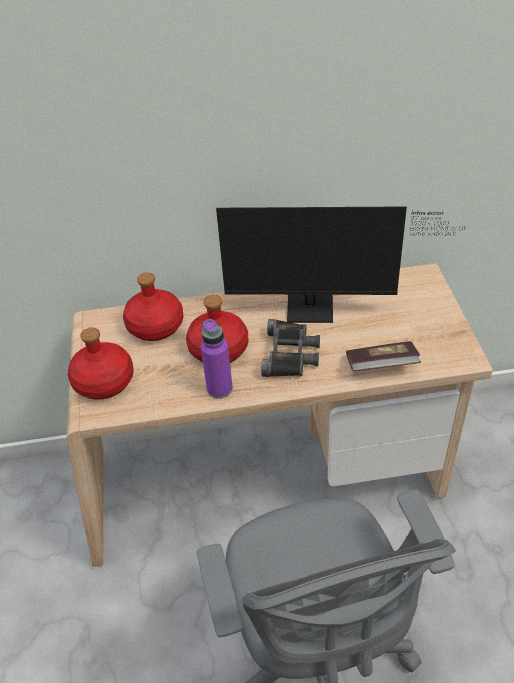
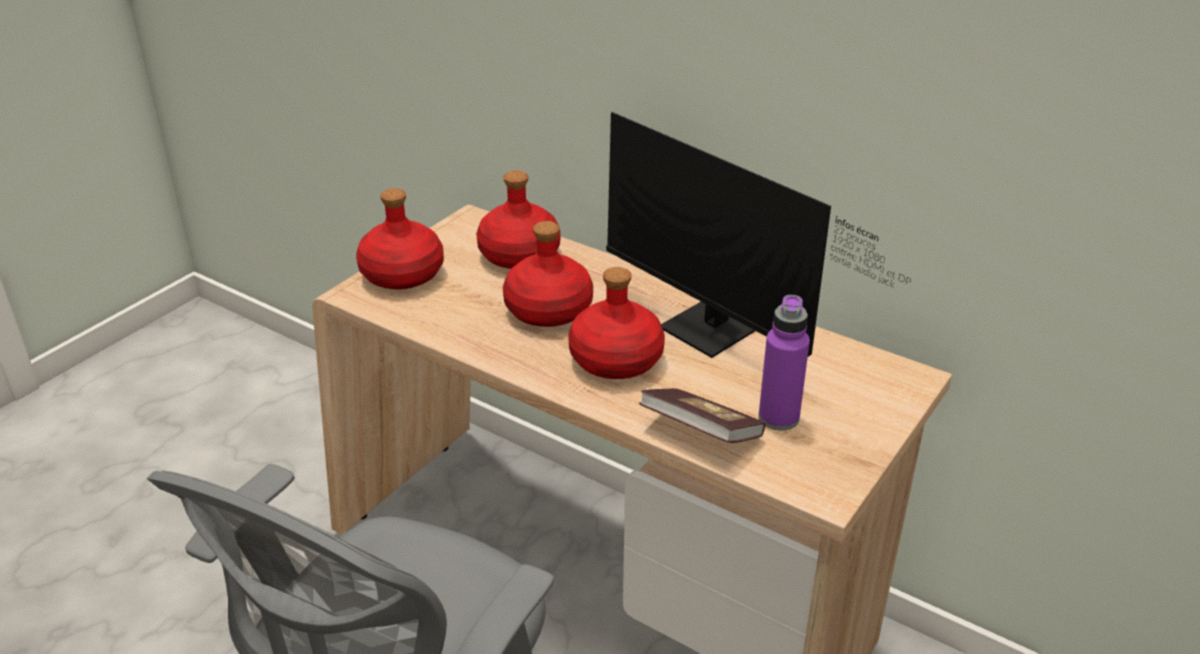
camera: 40 degrees right, 10 degrees down
(219, 388) = (495, 344): purple bottle -> purple bottle (778, 417)
(291, 354) = (616, 359): black binoculars -> red bottle

